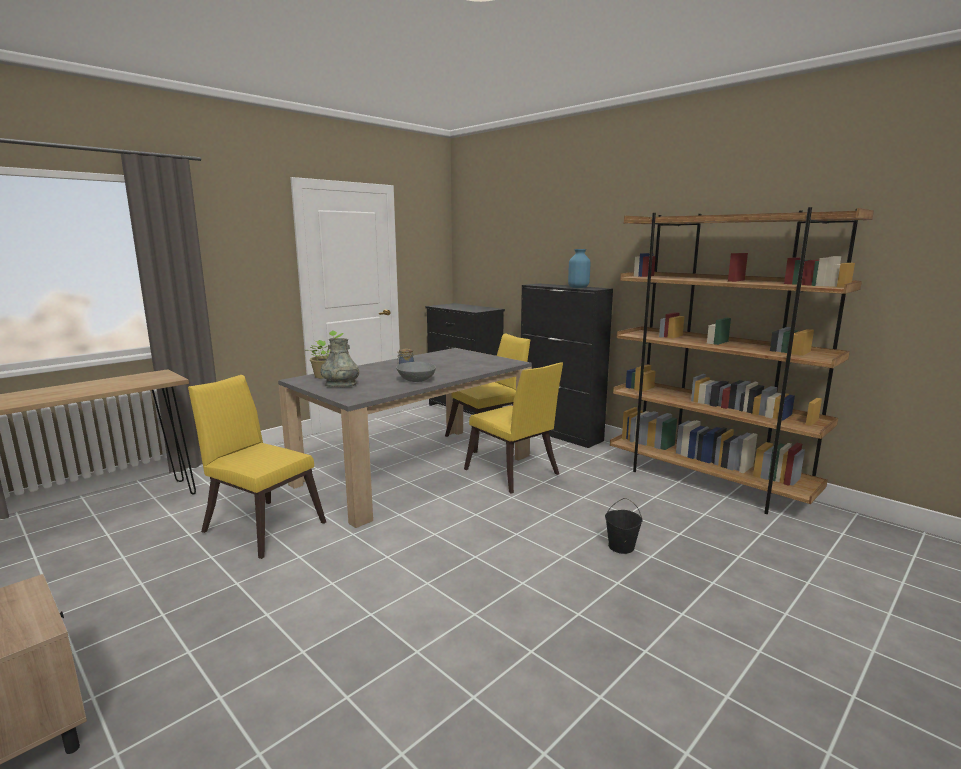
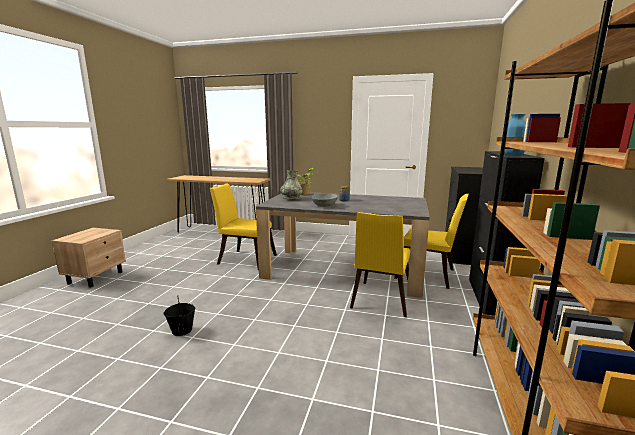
camera: 60 degrees right, 0 degrees up
(261, 525) = (244, 259): yellow chair -> yellow chair turned 75 degrees counterclockwise
(621, 547) = (314, 378): black bucket -> black bucket (181, 330)

